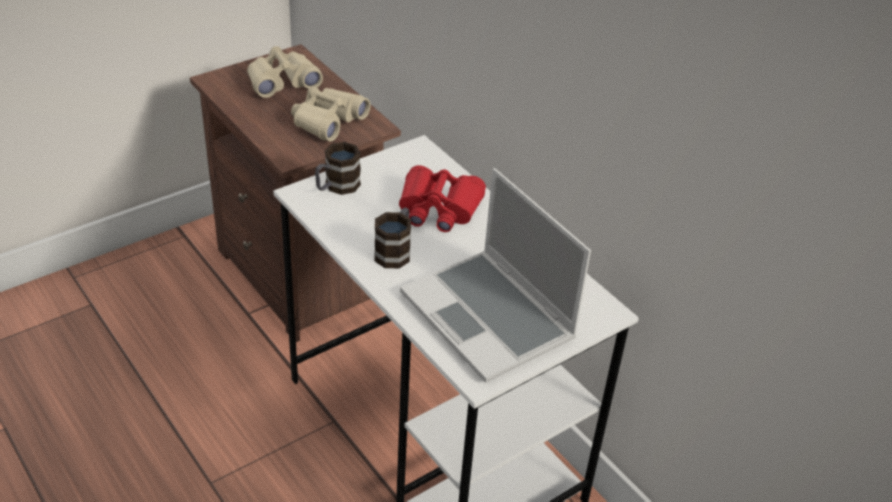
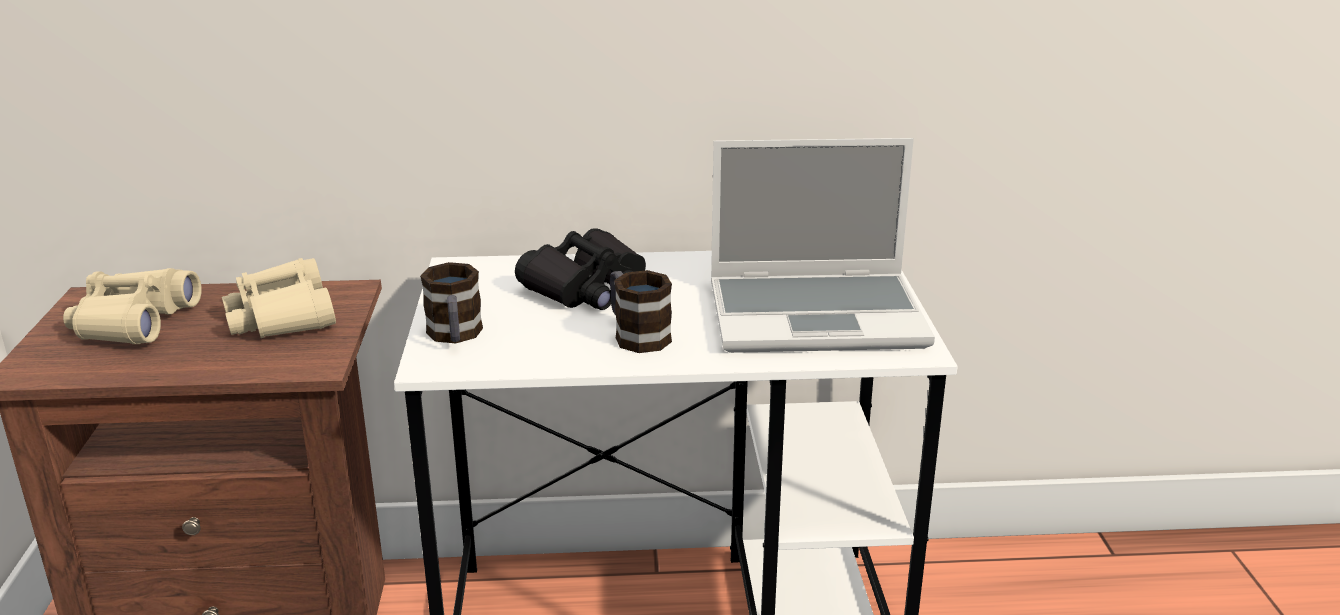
camera: 55 degrees left, 15 degrees down
(438, 208) = (588, 288): red binoculars -> black binoculars

